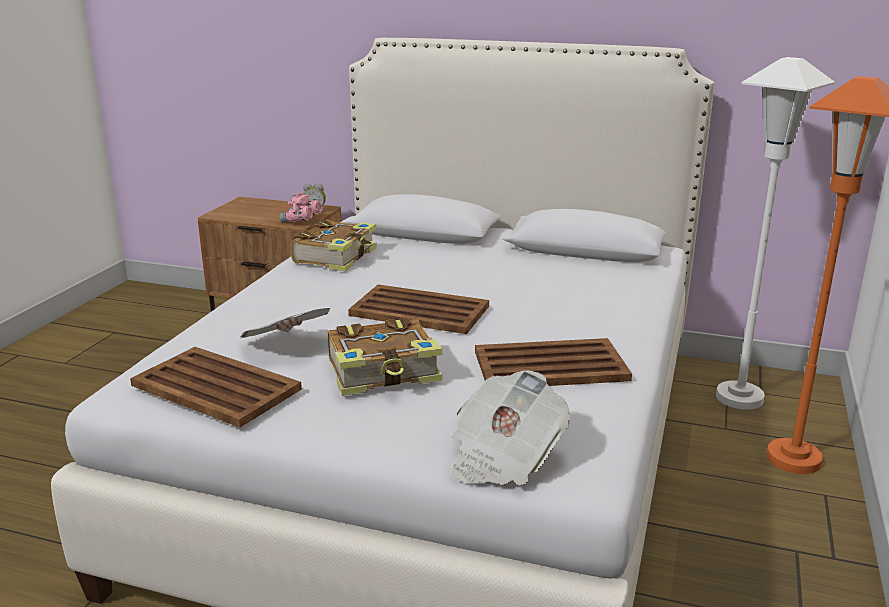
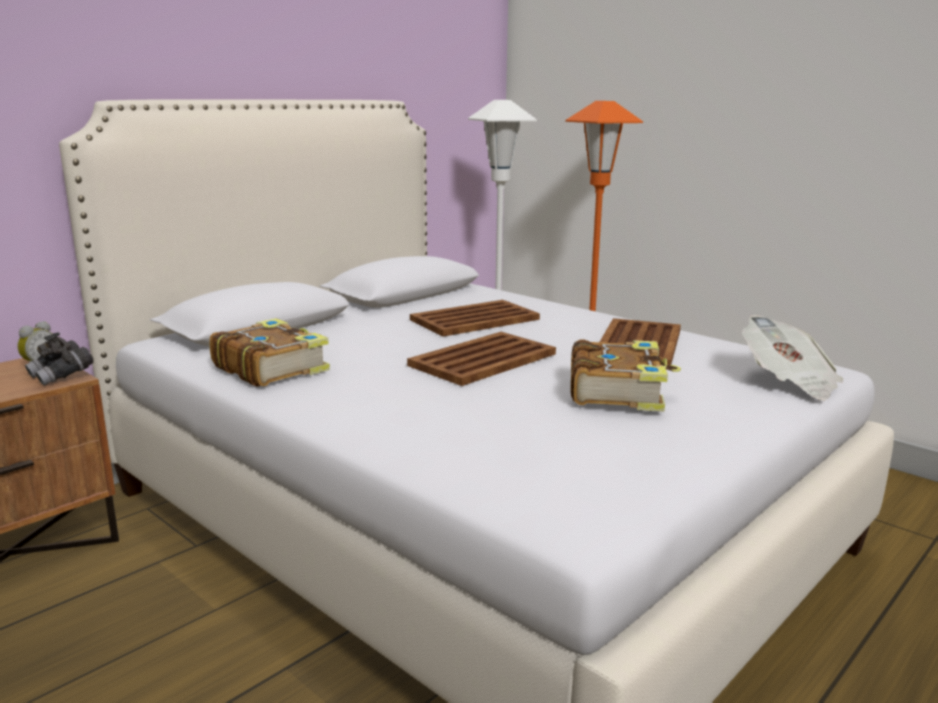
camera: 65 degrees left, 5 degrees down
(217, 388) = (611, 463): brown tray -> brown tray (476, 319)
(286, 346) = (517, 421): newspaper -> none
(301, 221) = (62, 376): pink binoculars -> grey binoculars

